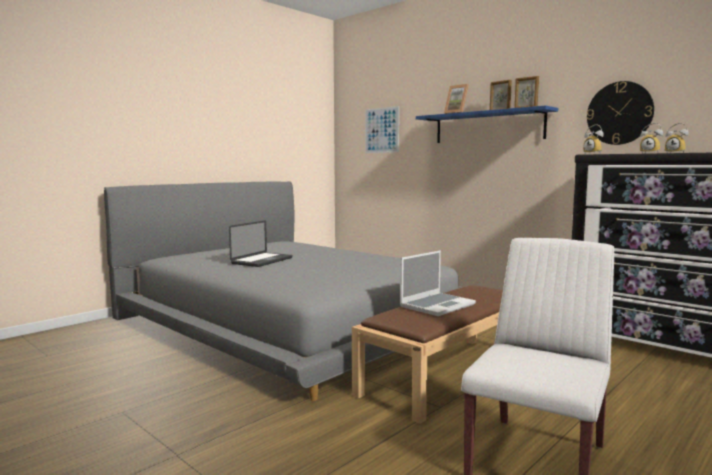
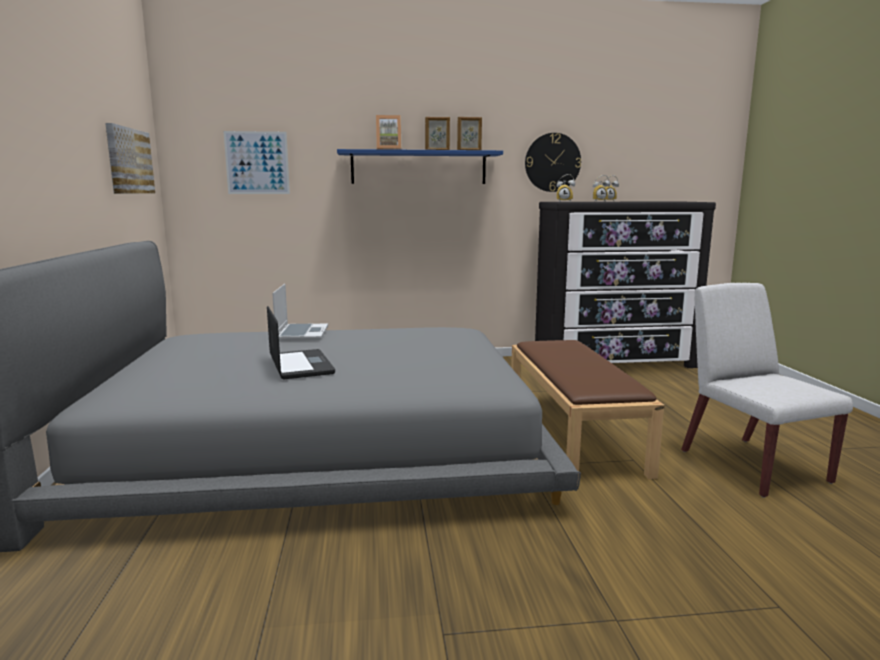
camera: 50 degrees left, 5 degrees up
(294, 133) = (129, 161): none -> picture
(437, 305) = (578, 366): laptop -> laptop (301, 333)

